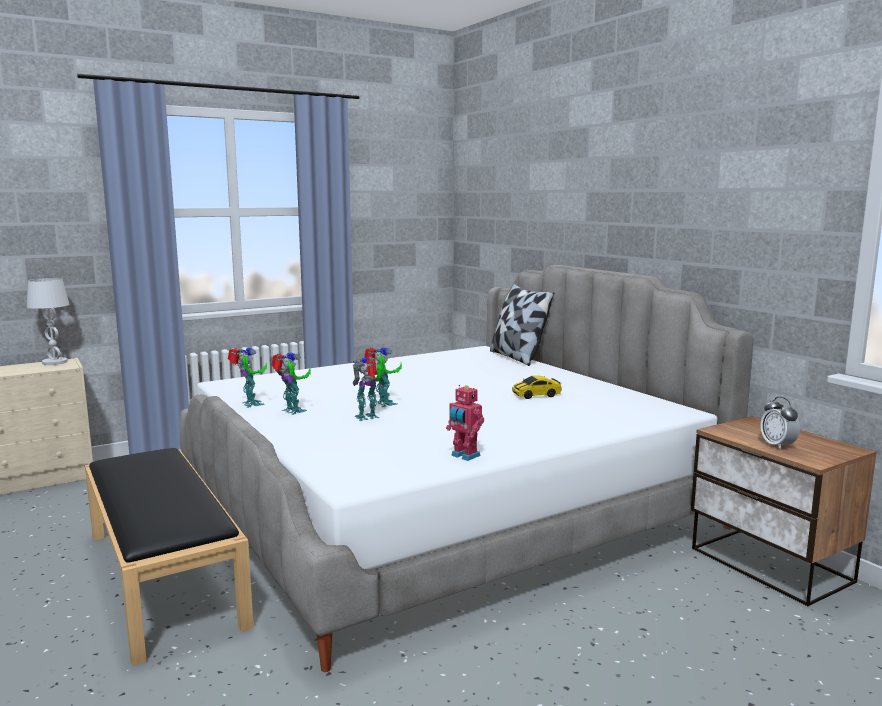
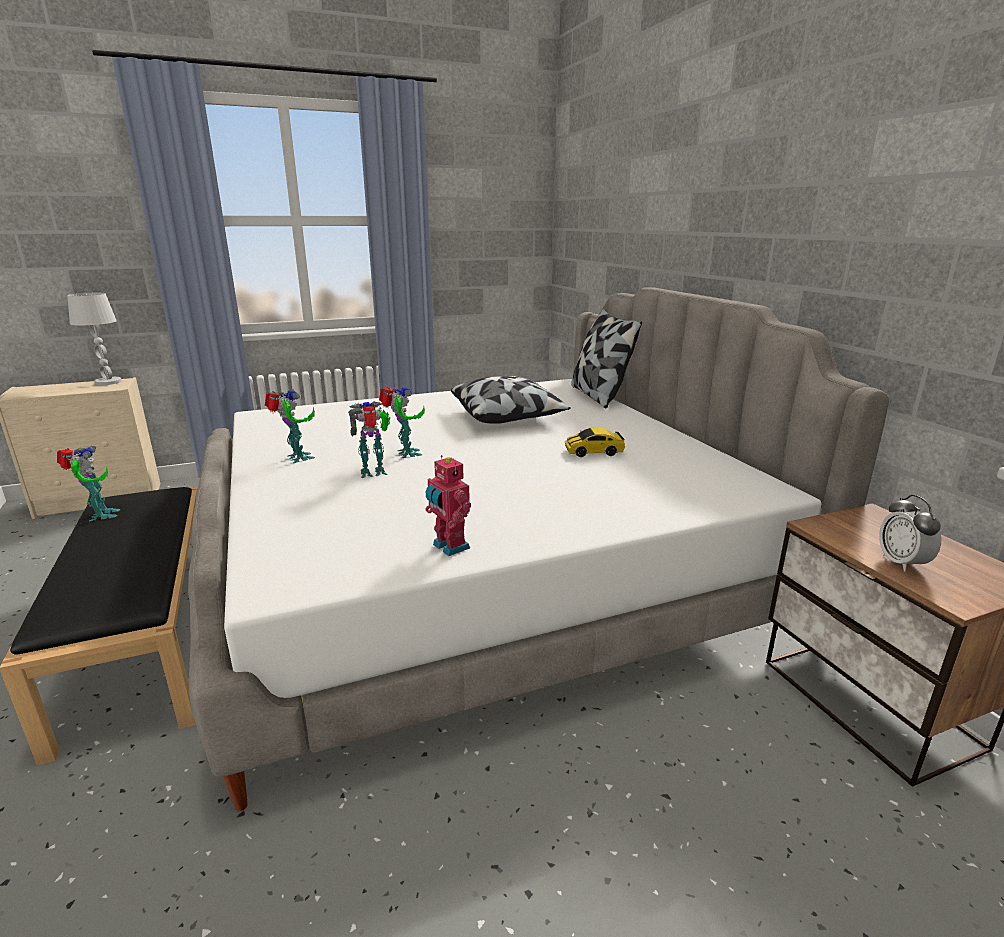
camera: 10 degrees right, 10 degrees up
(250, 404) = (261, 445): toy robot -> toy robot (100, 515)
(450, 375) = (508, 416): none -> pillow

